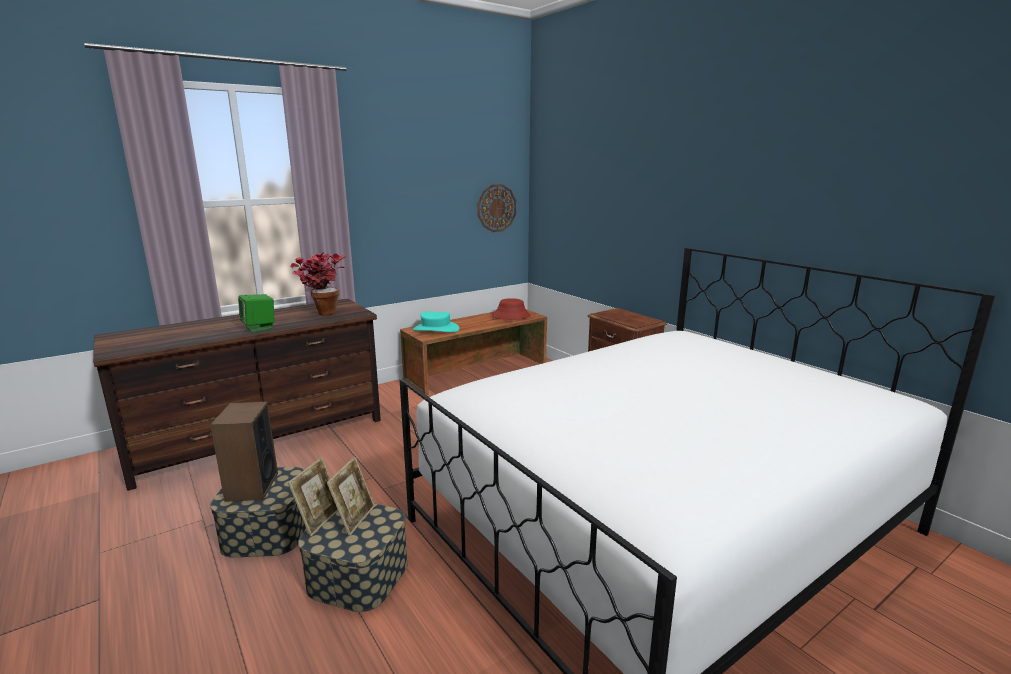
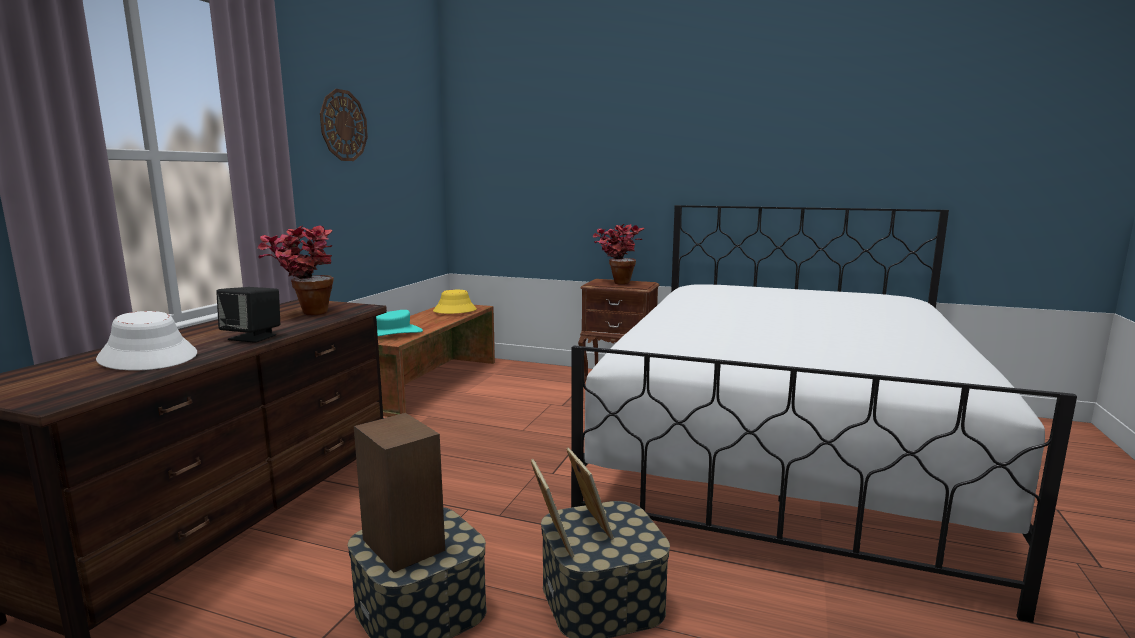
camera: 35 degrees left, 5 degrees down
(194, 332) = (149, 357): none -> white hat
(259, 327) = (253, 337): green speaker -> black speaker
(496, 208) = (420, 182): wall clock -> wall clock (343, 125)
(511, 316) = (454, 310): red hat -> yellow hat
(624, 315) = (616, 282): none -> potted plant

